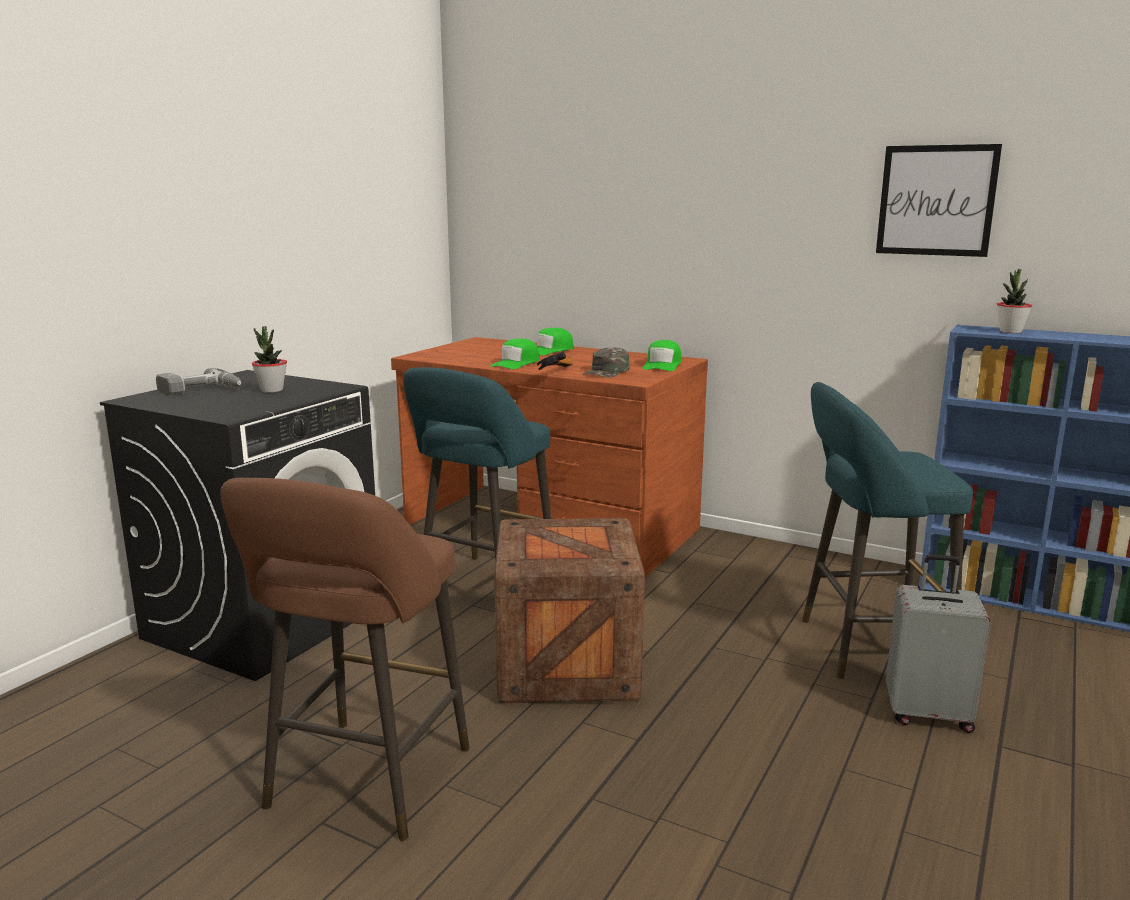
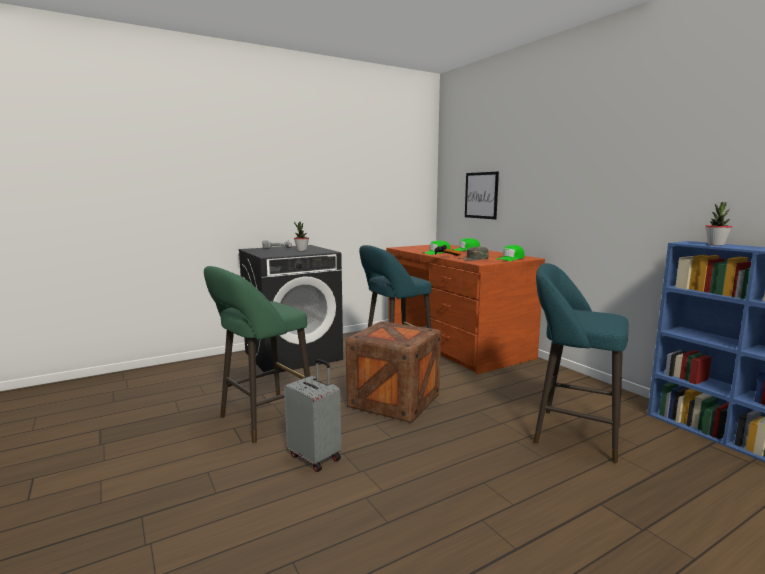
camera: 30 degrees right, 5 degrees down
(364, 784) = (262, 420): brown stool -> green stool
(928, 713) = (570, 474): grey suitcase -> grey suitcase (315, 457)
(936, 200) = (677, 160): picture -> picture (481, 195)

